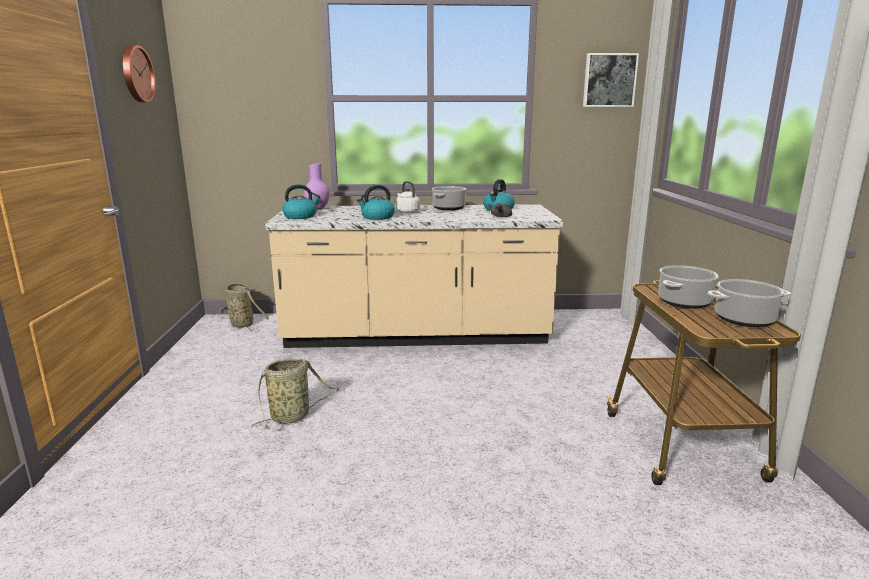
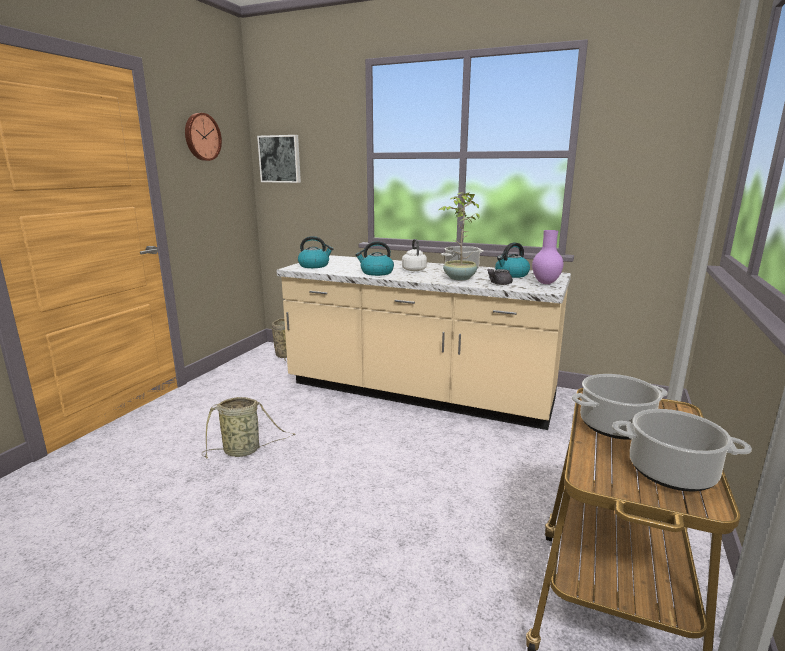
camera: 25 degrees right, 0 degrees up
(318, 209) = (342, 259): purple vase -> purple vase (546, 283)
(461, 215) = (459, 278): none -> potted plant
(609, 80) = (676, 131): picture -> picture (280, 159)

